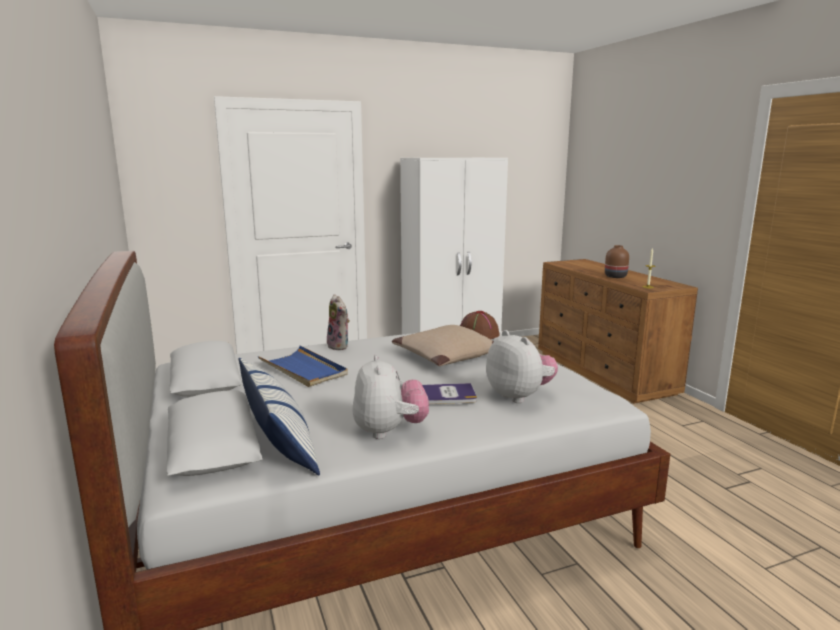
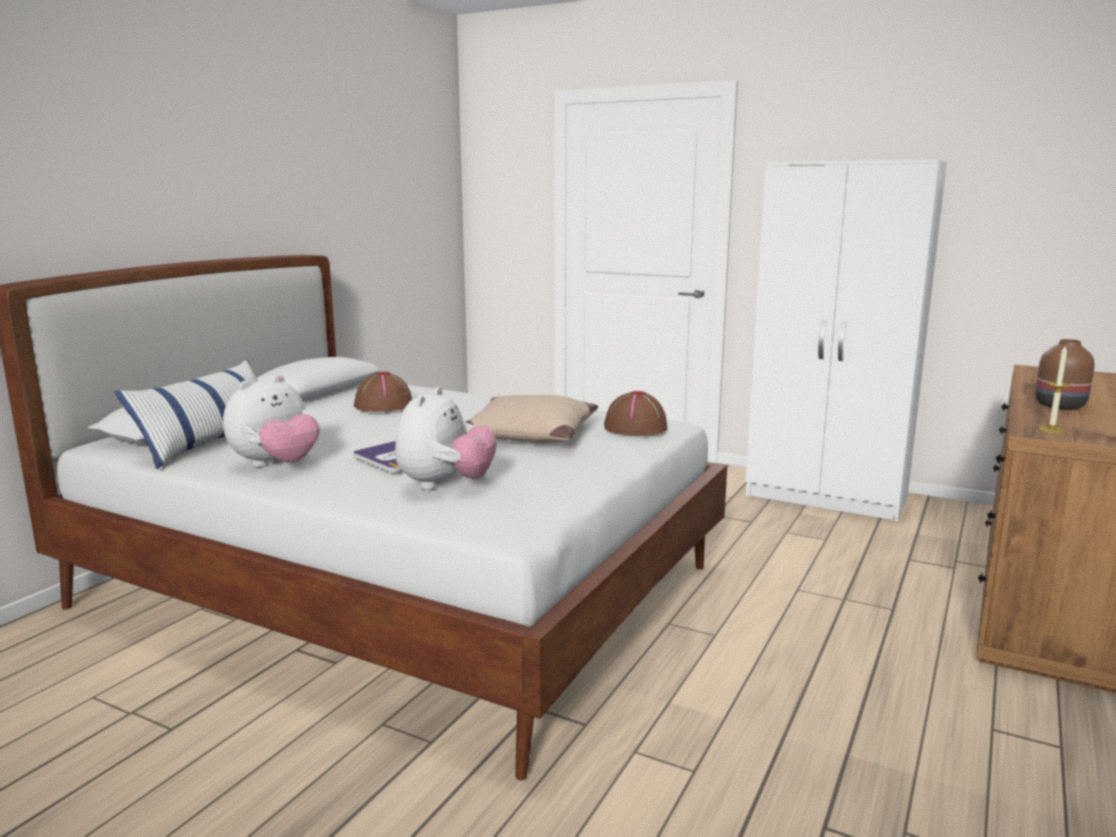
camera: 50 degrees right, 0 degrees up
(303, 369) = (383, 405): blue tray -> brown hat
(340, 346) = (476, 399): plush toy -> none

